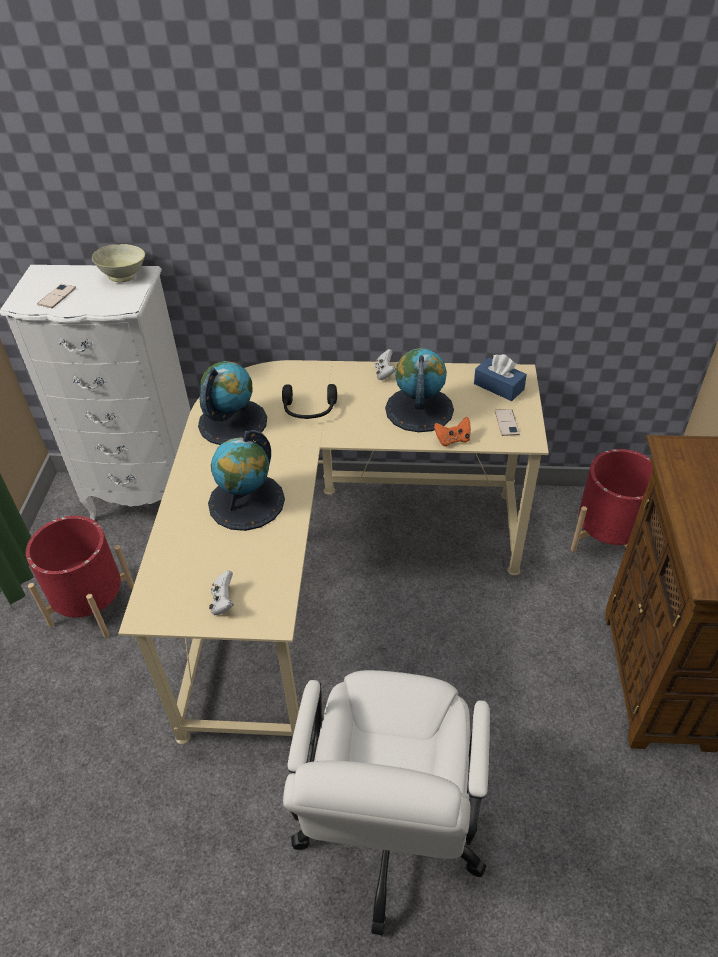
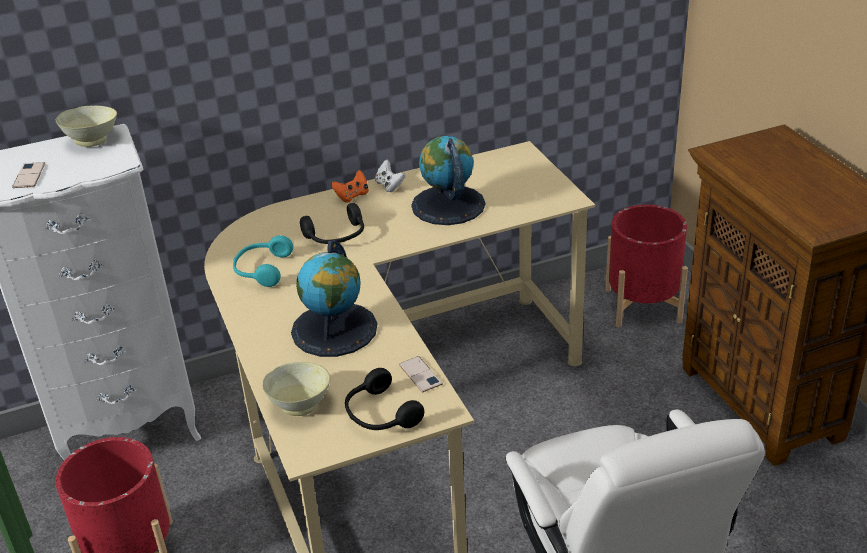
camera: 25 degrees left, 10 degrees down
(173, 565) = (301, 404): none -> beige bowl
(223, 602) = (379, 415): white game controller -> black headphones
(232, 422) = (262, 270): globe -> turquoise headphones
(453, 440) = (500, 219): orange game controller -> orange game controller (352, 196)
(498, 386) = (510, 166): blue tissue box -> none
(506, 422) = (539, 192): phone -> phone (420, 374)

